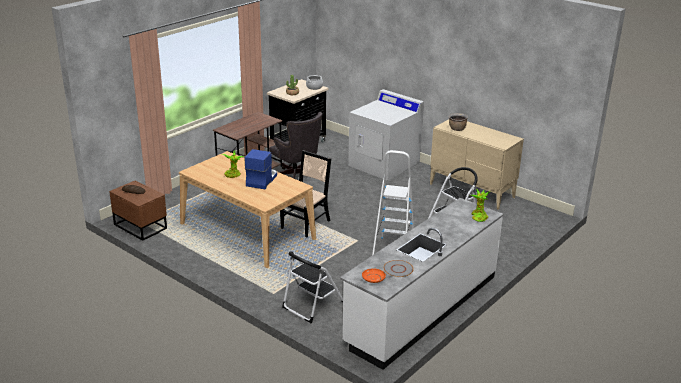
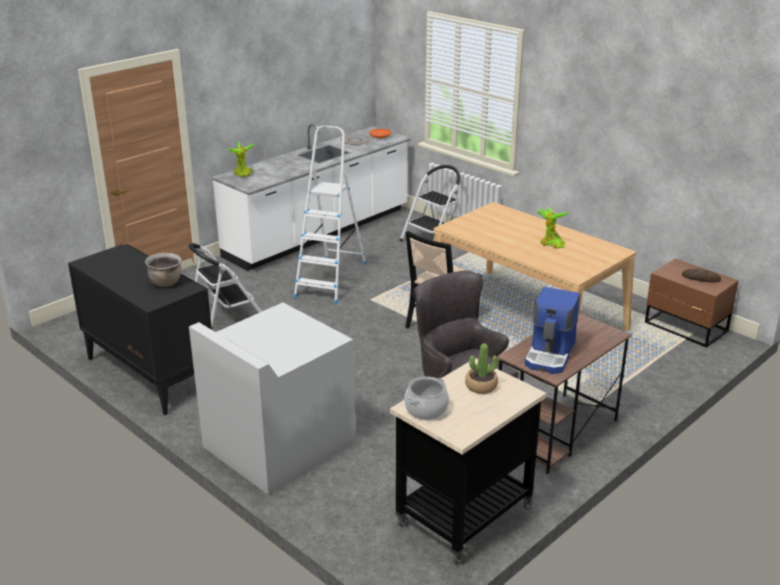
camera: 175 degrees left, 0 degrees up
(261, 180) = (507, 237): coffee machine -> coffee machine (551, 354)
(471, 191) = (150, 374): beige cabinet -> black cabinet

